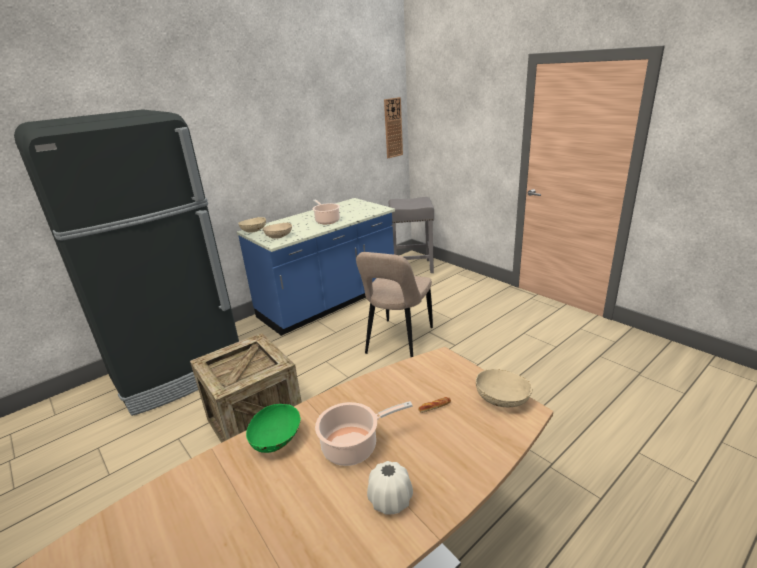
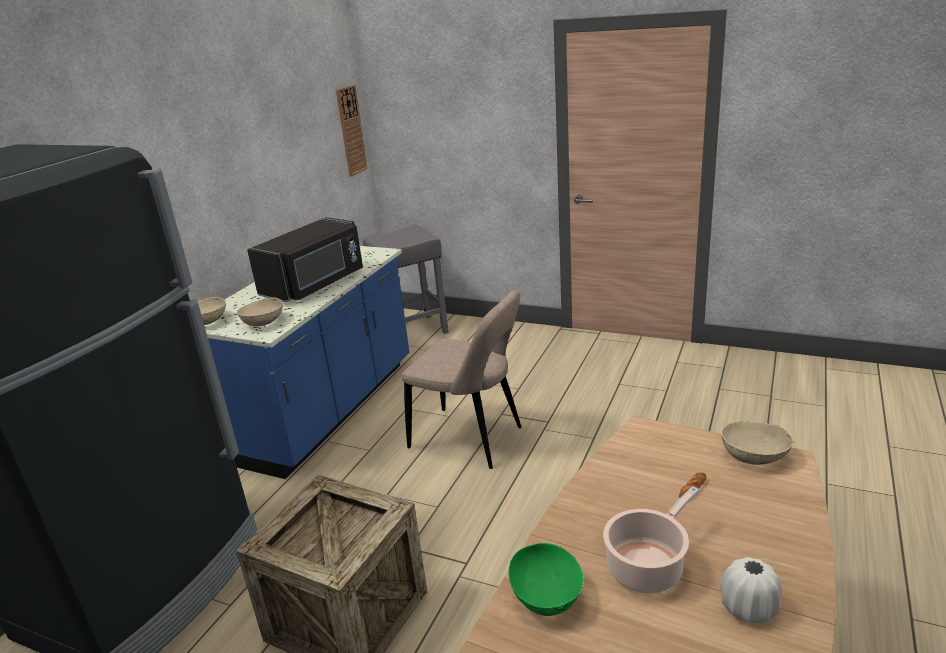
camera: 25 degrees left, 0 degrees up
(326, 221) = (315, 284): cooking pot -> black microwave
(398, 342) = (470, 439): beige chair -> beige chair turned 60 degrees counterclockwise

